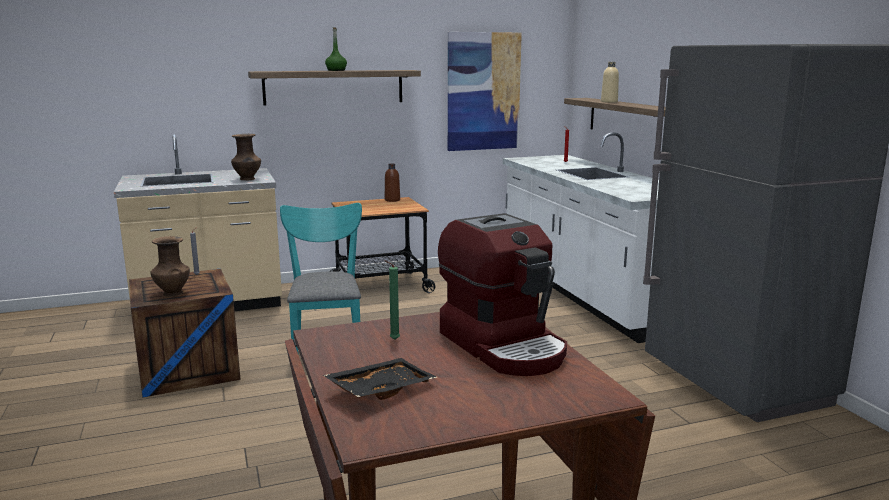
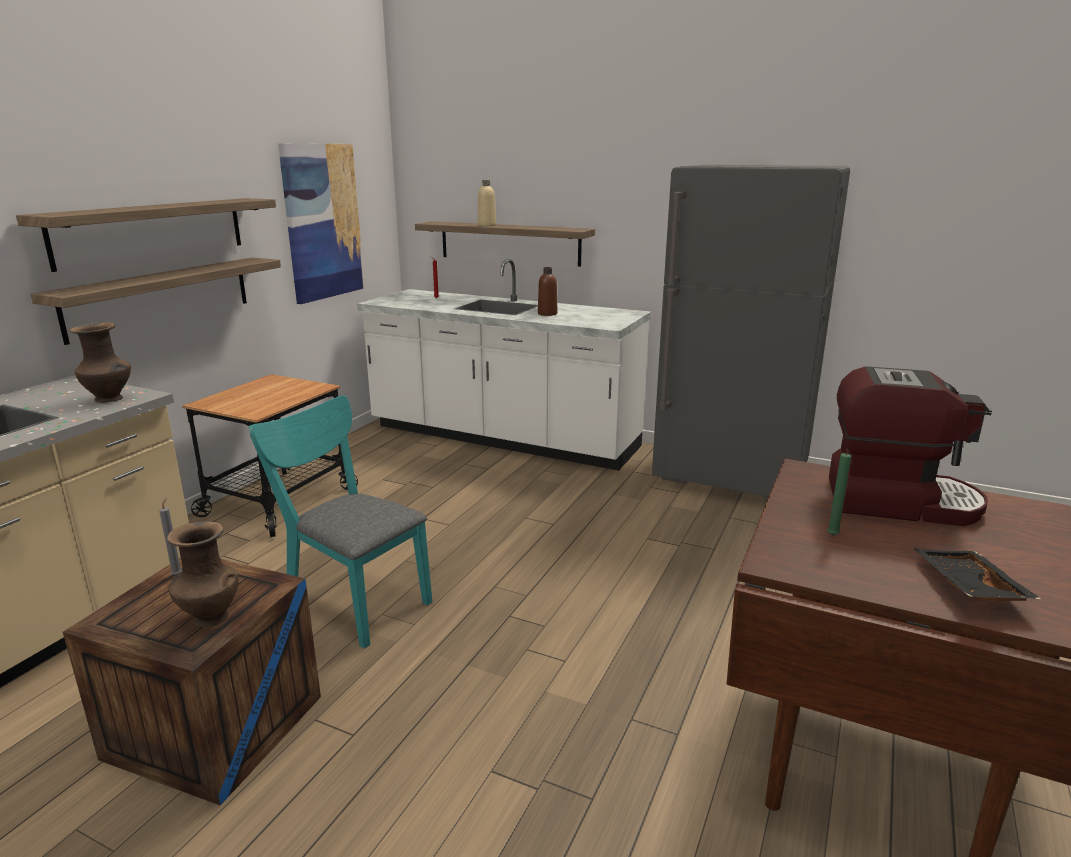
camera: 45 degrees left, 5 degrees up
(333, 130) = (161, 297): none -> shelf
(336, 70) = (162, 205): green bottle -> none
(392, 200) = (262, 383): brown bottle -> brown bottle (547, 314)

